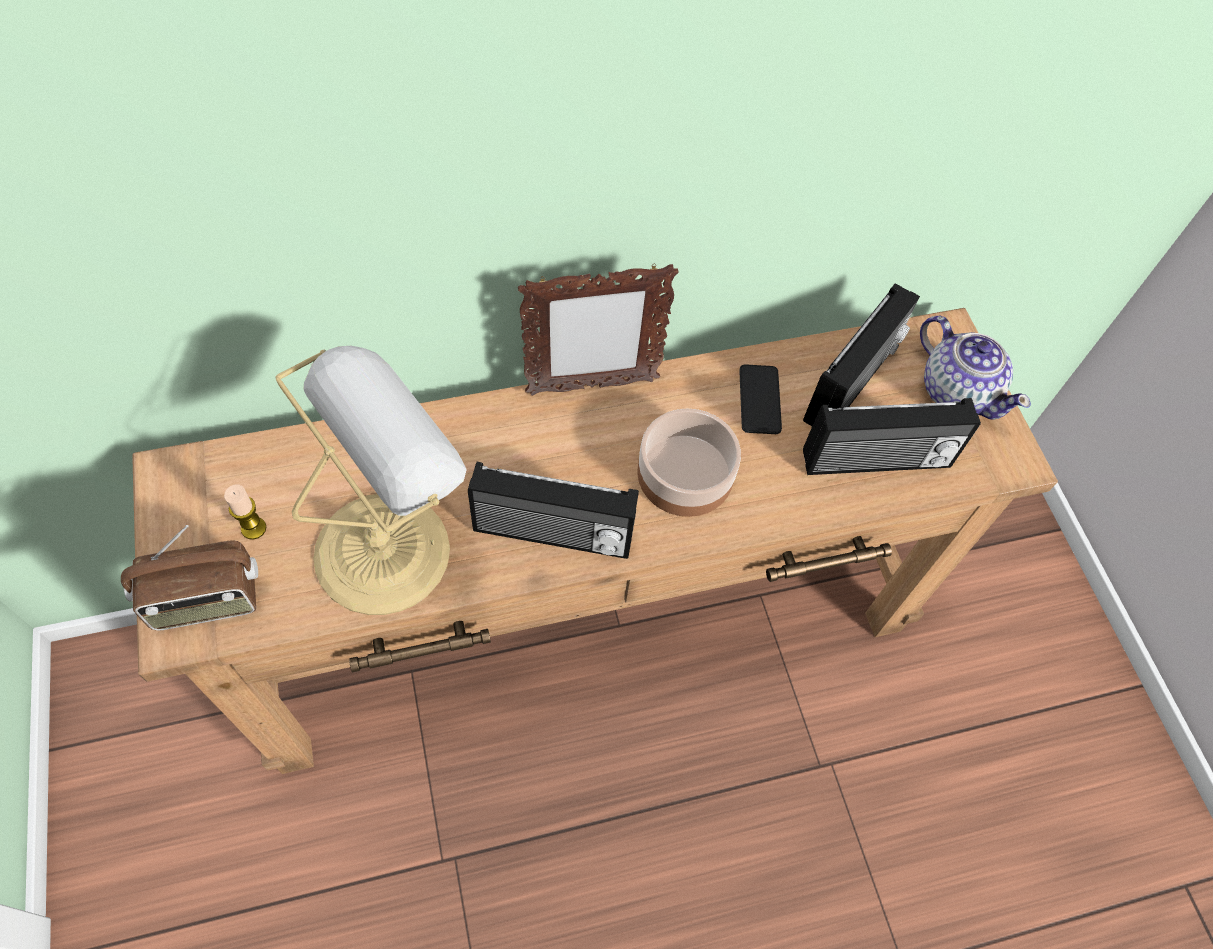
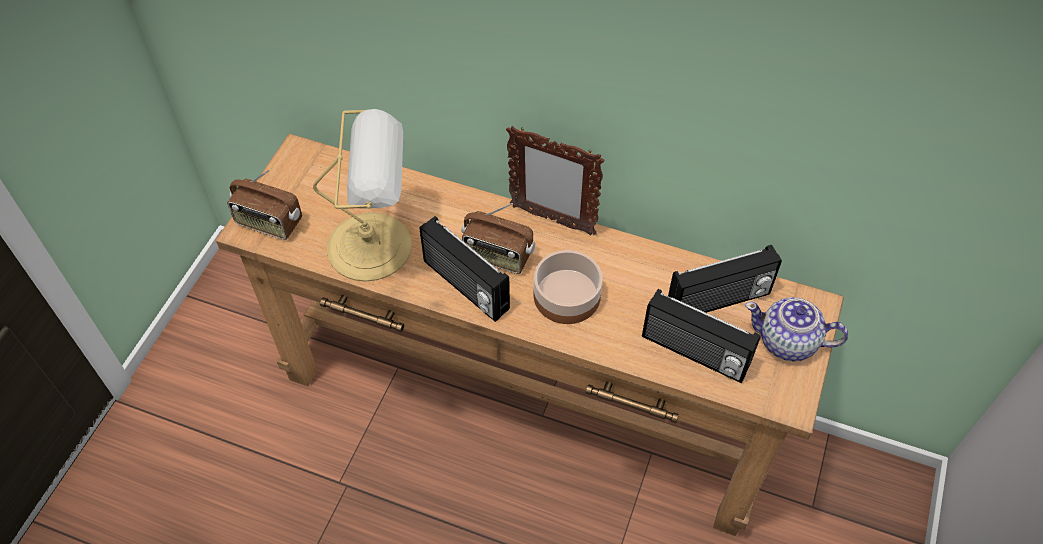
camera: 40 degrees right, 5 degrees down
(253, 528) = (316, 200): candle -> none
(562, 470) = (497, 256): none -> radio
(759, 400) = (649, 279): phone -> none
(956, 391) = (788, 342): teapot -> teapot turned 105 degrees clockwise

